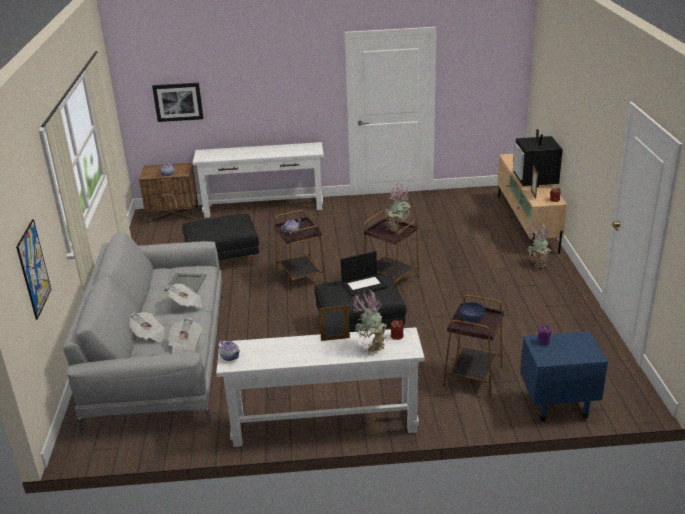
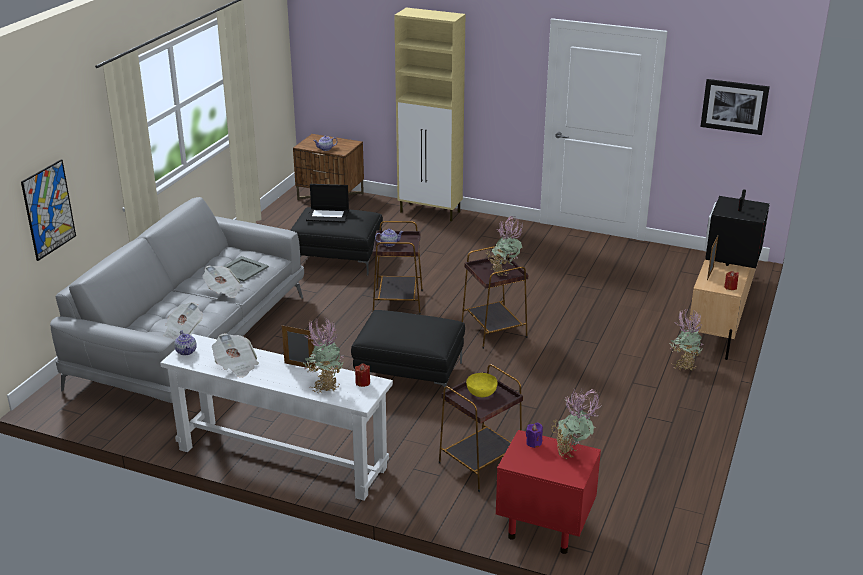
camera: 25 degrees right, 0 degrees up
(149, 335) = (162, 311): newspaper -> newspaper (236, 365)
(178, 102) = (355, 68): picture -> picture (734, 106)
(263, 207) = (430, 212): white console table -> beige cabinet
(364, 285) = (417, 323): laptop -> laptop (328, 215)
(471, 318) = (481, 393): blue bowl -> yellow bowl
(557, 405) = (543, 527): blue nightstand -> red nightstand
(575, 339) = (573, 453): none -> potted plant

